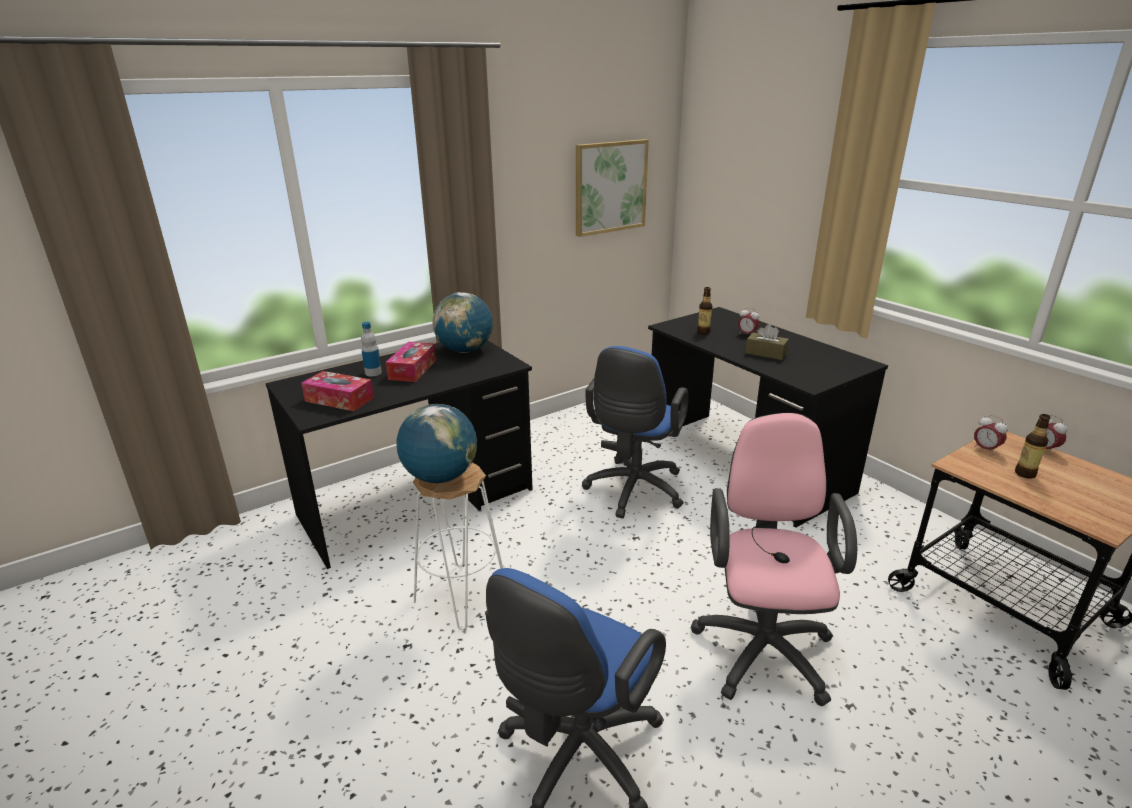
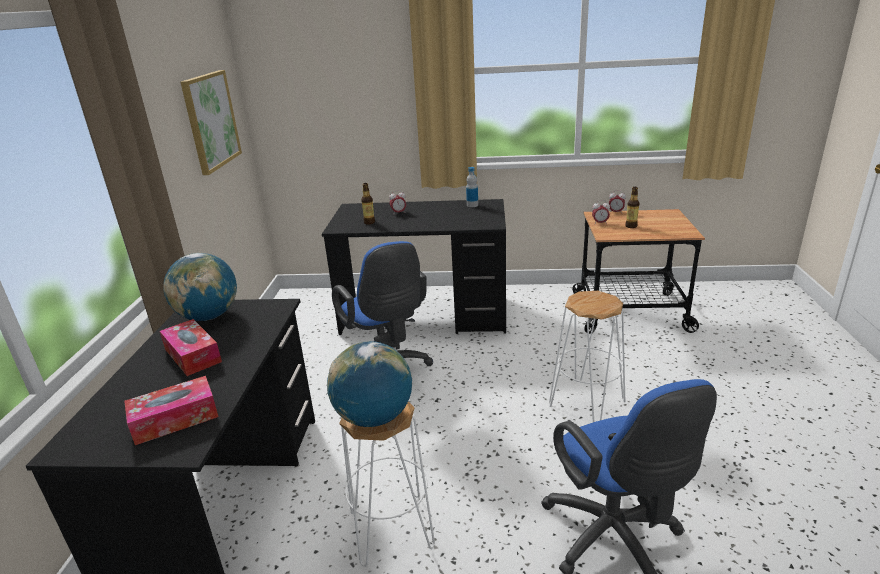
camera: 50 degrees left, 0 degrees up
(373, 373) = (154, 380): bottle -> bottle (472, 205)
(762, 644) = (587, 403): pink office chair -> white stool
(766, 353) = (433, 219): brown tissue box -> none

